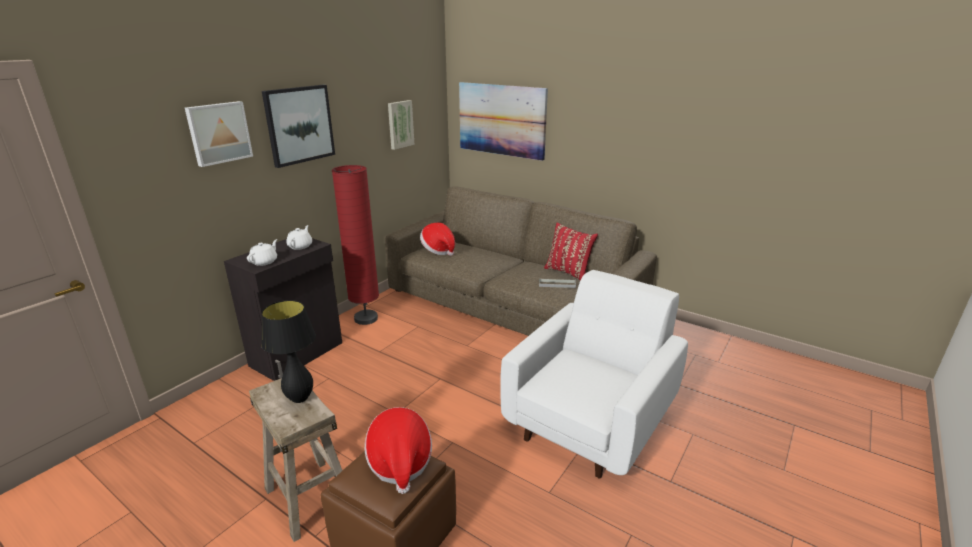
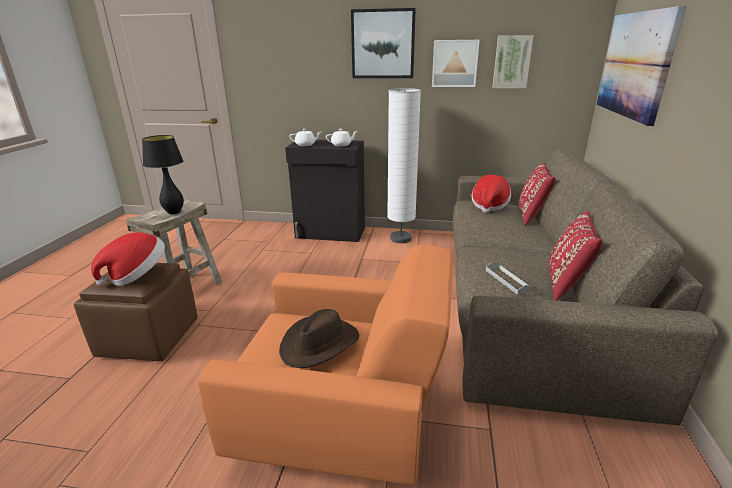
camera: 65 degrees right, 0 degrees up
(218, 133) = (311, 40): picture -> picture (454, 63)
(366, 318) = (400, 238): red floor lamp -> white floor lamp
(468, 245) = (531, 216): none -> red pillow
(587, 371) = (320, 344): none -> brown hat
(591, 421) = (343, 420): white armchair -> orange armchair

